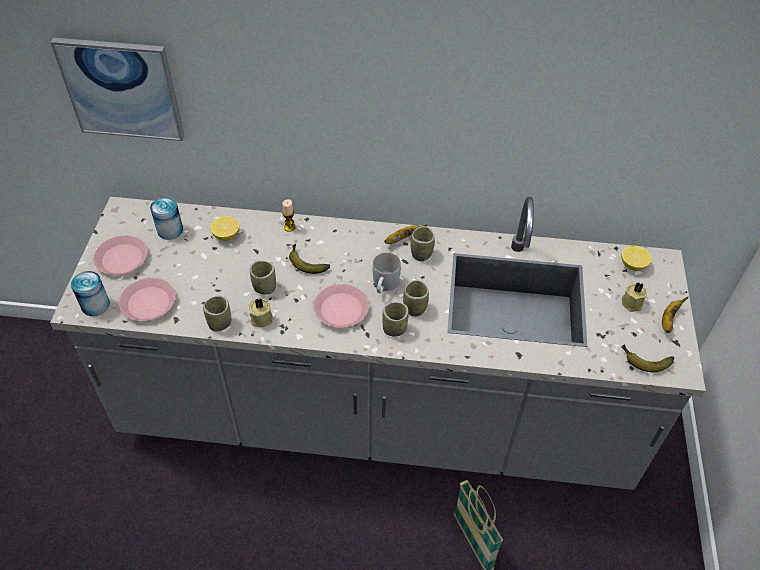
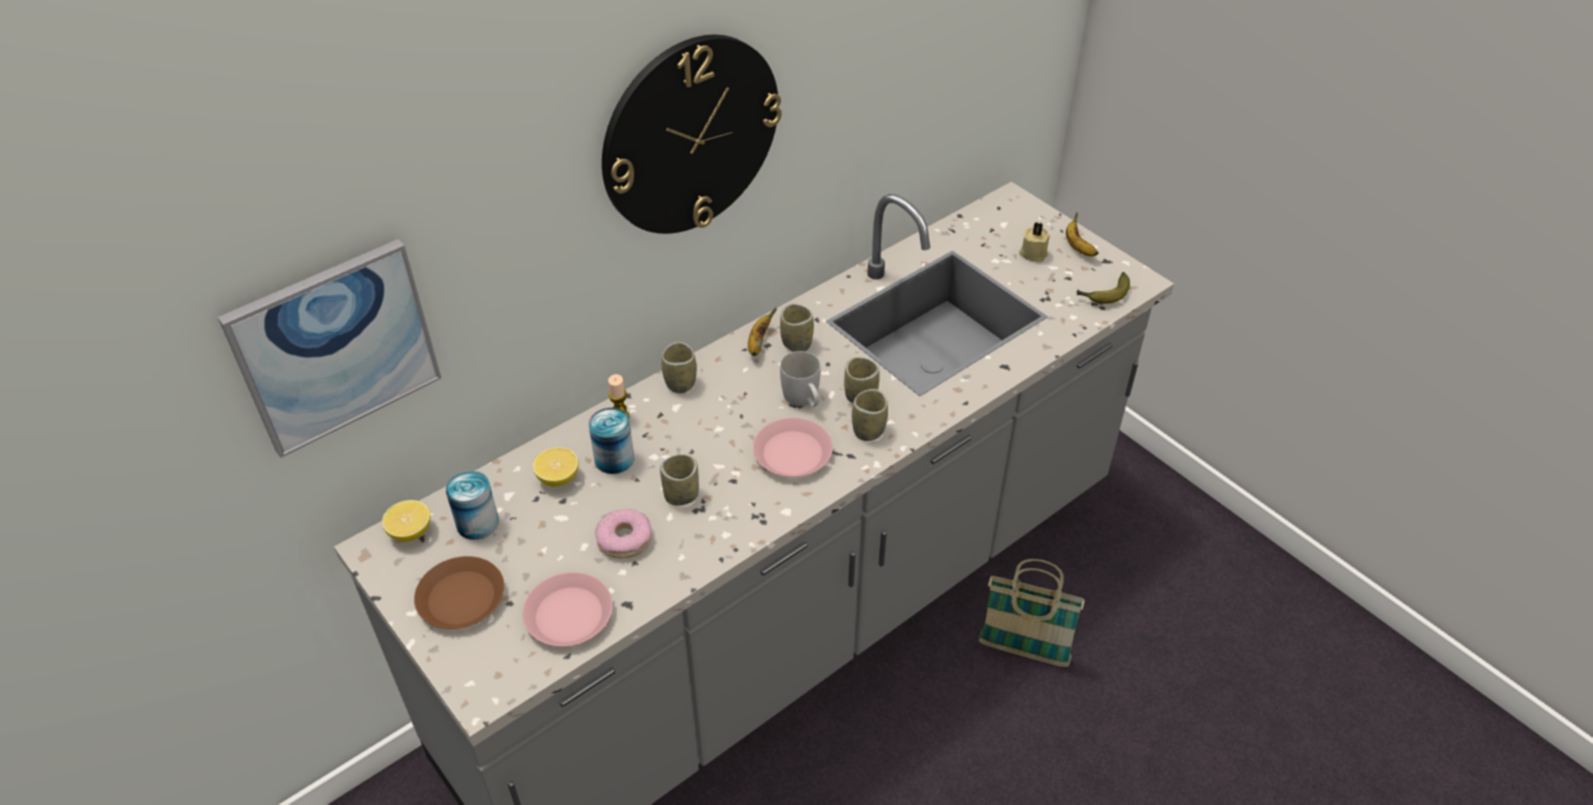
camera: 45 degrees left, 5 degrees down
(95, 305) = (503, 670): can -> can (614, 459)
(122, 259) = (461, 598): pink plate -> brown plate
(214, 288) = (624, 539): none -> donut
(220, 323) = (684, 567): cup -> cup (680, 383)
(261, 318) = (721, 527): beige candle -> none
(305, 263) = (691, 438): banana -> none
(385, 80) = (690, 135): none -> wall clock
(633, 265) = (992, 221): lemon -> lemon (411, 532)

